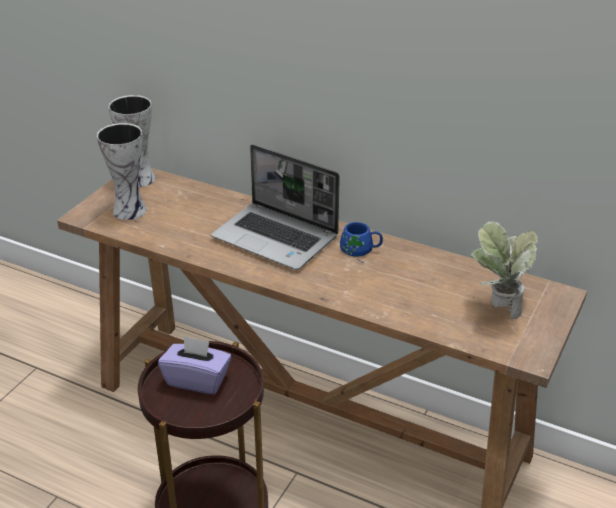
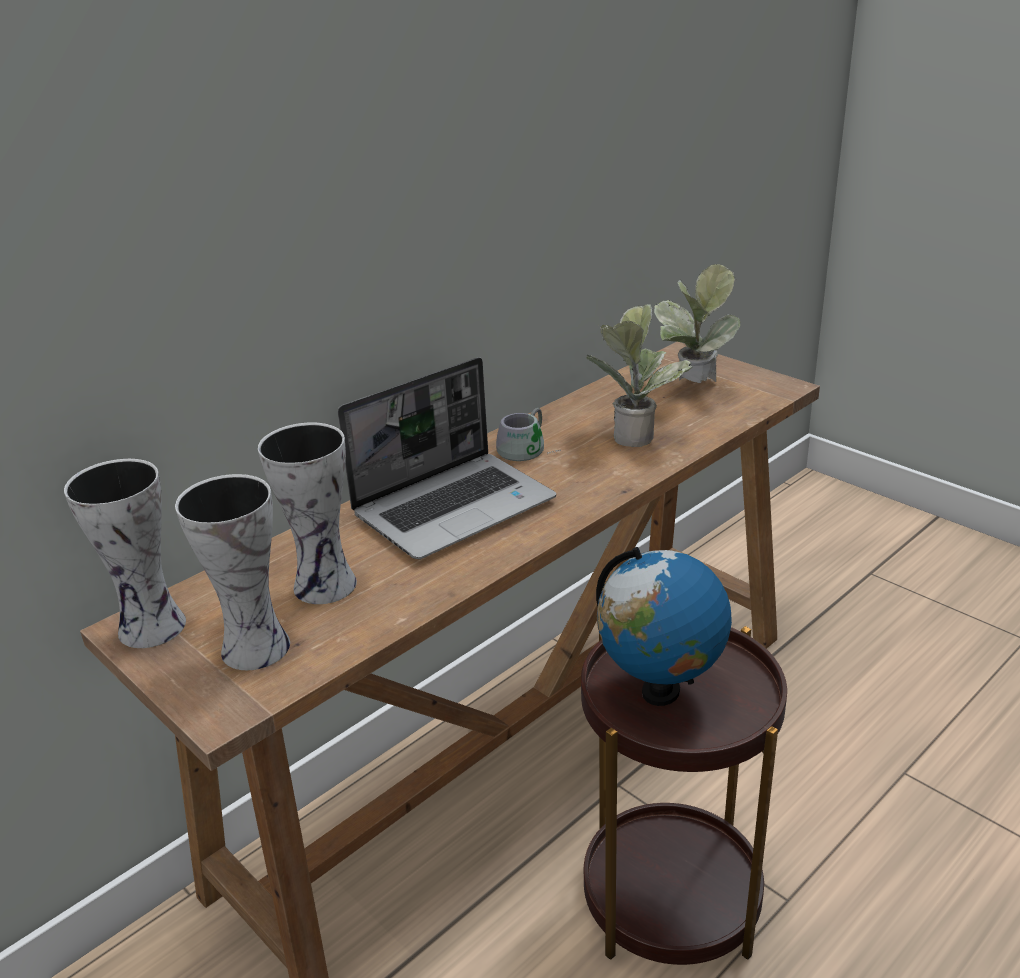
camera: 70 degrees left, 5 degrees down
(185, 216) = (328, 585): none -> vase
(197, 380) = (660, 692): purple tissue box -> globe
(359, 250) = (528, 449): blue mug -> grey mug
(406, 291) = (635, 433): none -> potted plant

